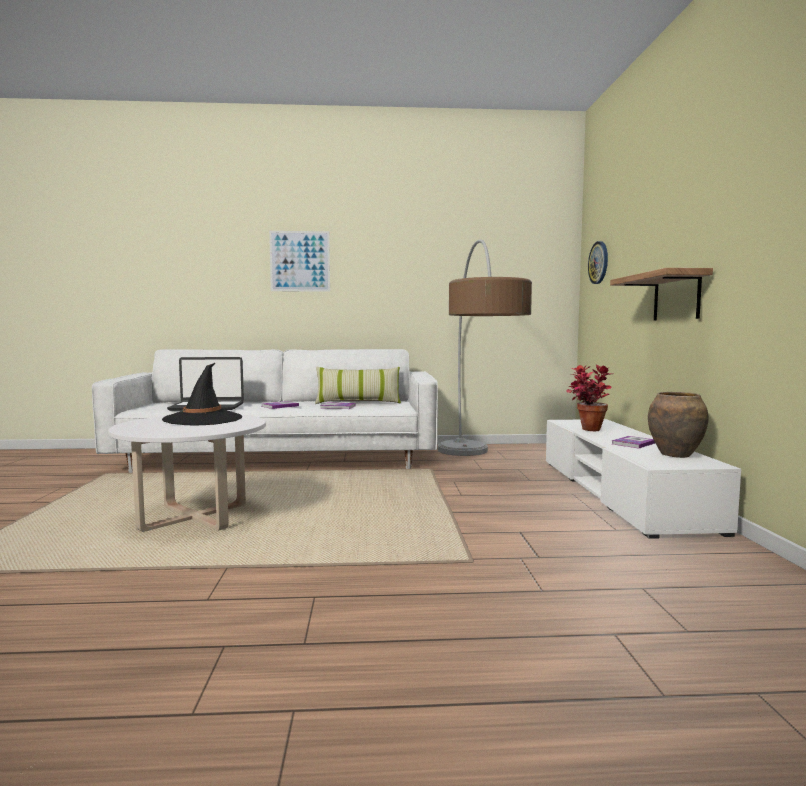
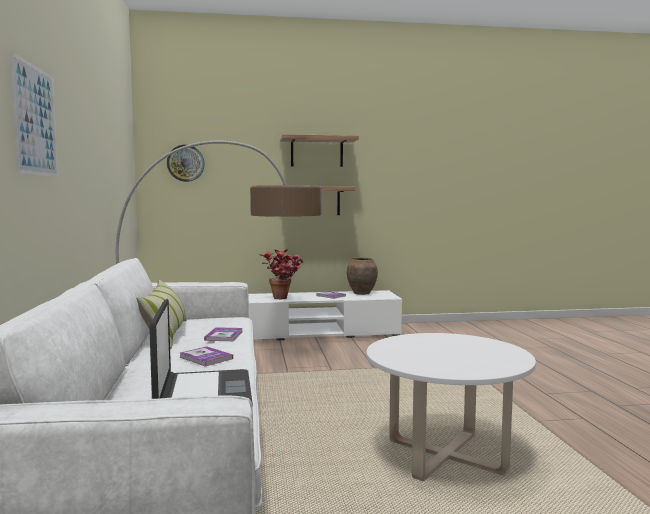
camera: 95 degrees left, 0 degrees up
(203, 419) = (419, 352): black hat -> none
(683, 217) = (316, 152): none -> shelf

